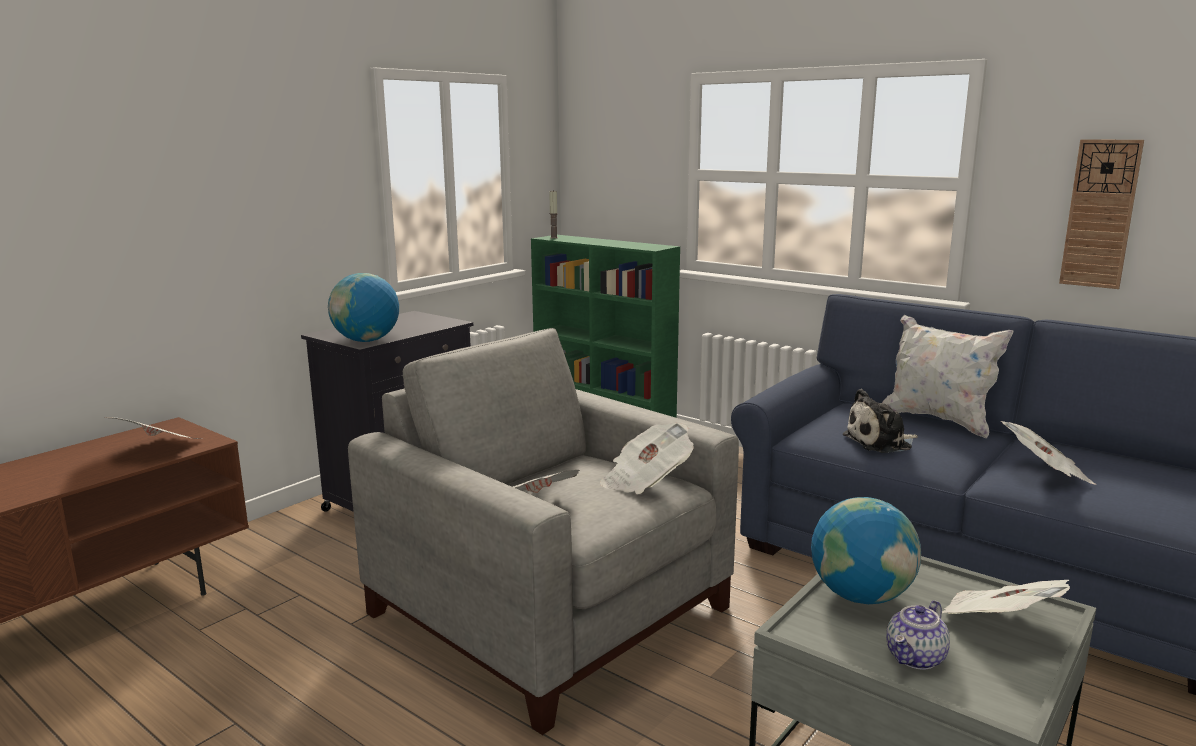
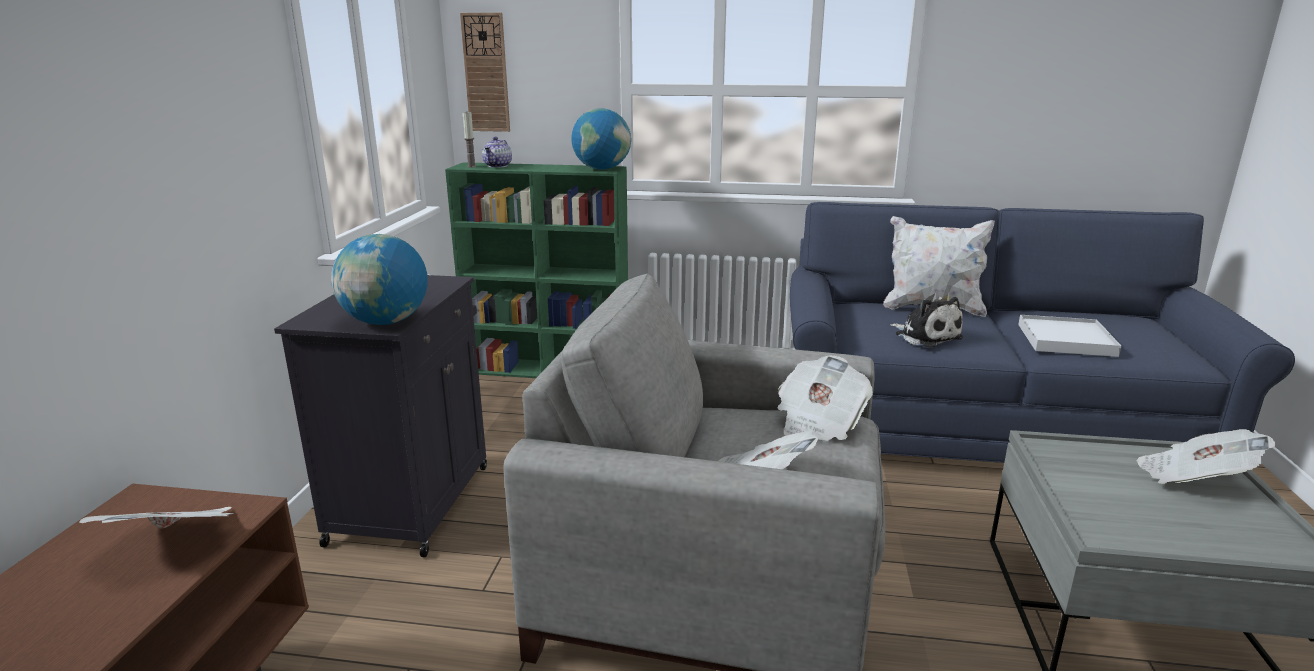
camera: 30 degrees left, 5 degrees up
(861, 596) = (1086, 485): globe -> globe (602, 169)
(881, 442) = (925, 336): plush toy -> plush toy turned 75 degrees counterclockwise
(916, 658) = (1198, 530): teapot -> teapot (498, 166)
(1045, 474) = (1066, 340): newspaper -> white tray
(1100, 214) = (1023, 114): wall clock -> wall clock (486, 73)

